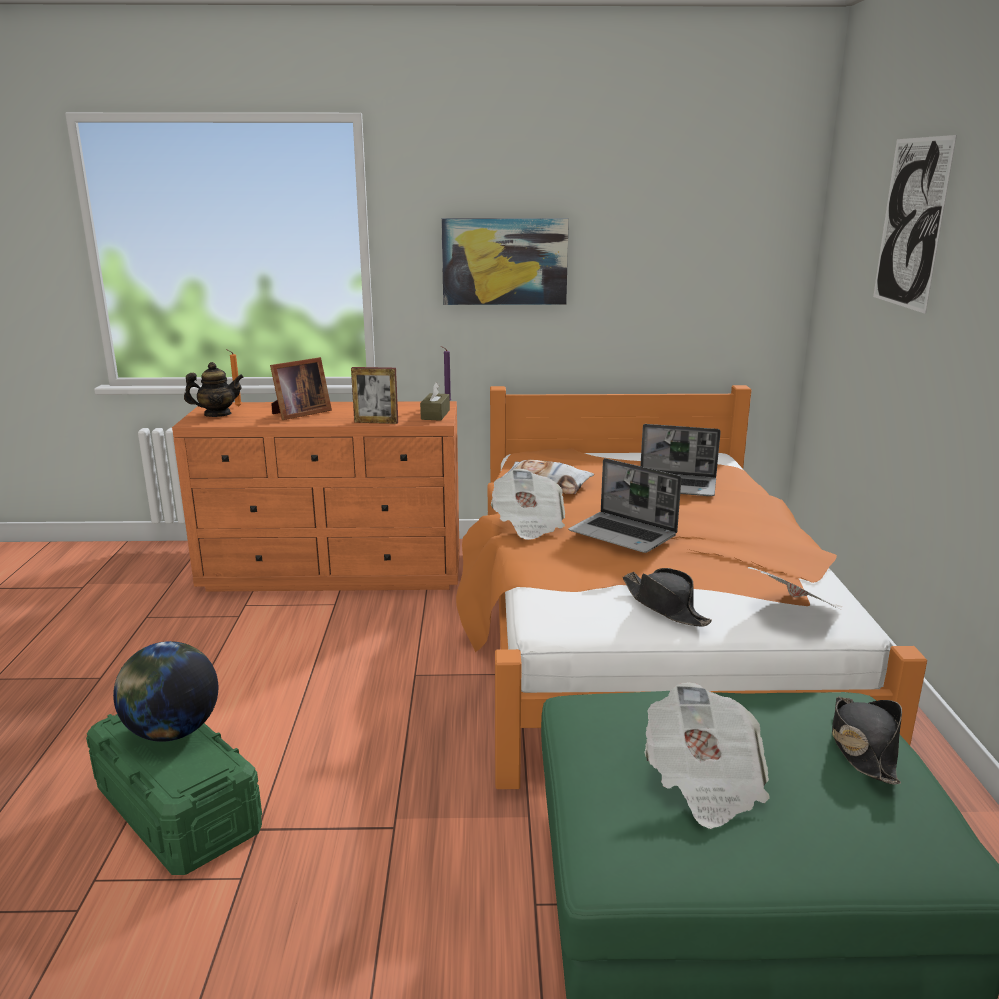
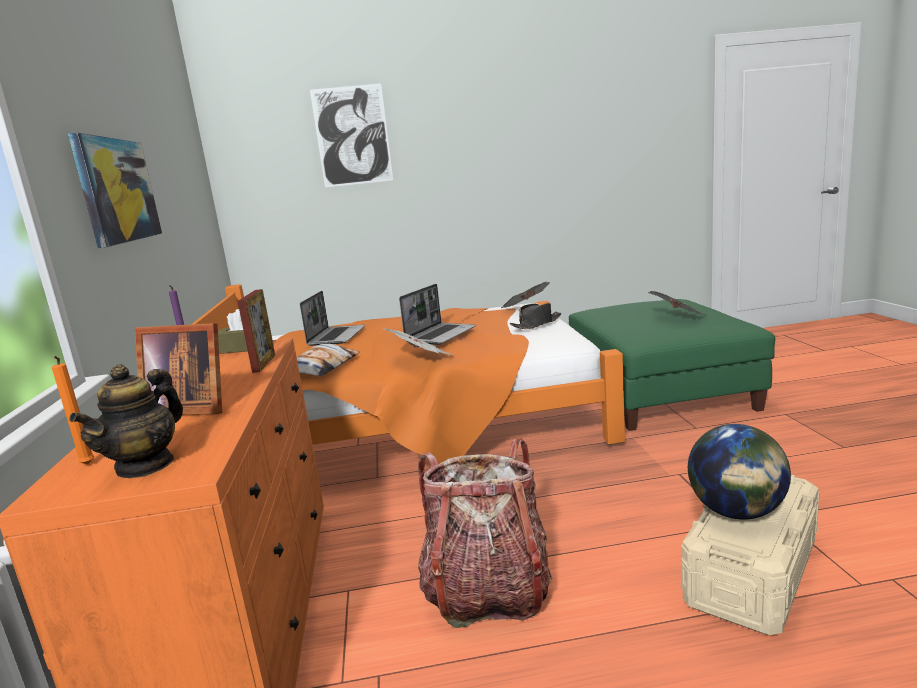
camera: 95 degrees left, 5 degrees down
(178, 809) = (751, 572): green storage box -> beige storage box
(217, 415) = (146, 465): teapot -> teapot turned 135 degrees counterclockwise
(283, 660) = (487, 591): none -> backpack
(299, 414) = (189, 408): picture frame -> picture frame turned 150 degrees clockwise
(862, 746) = (625, 304): black hat -> none

